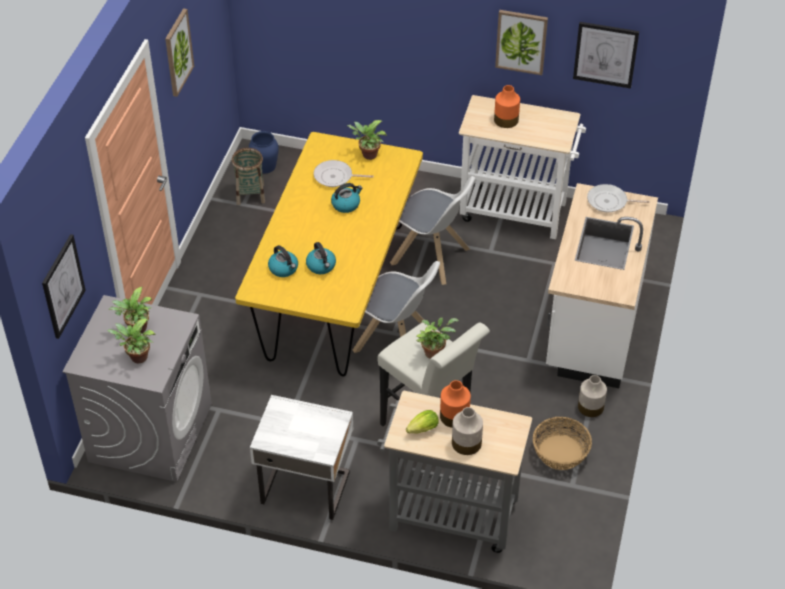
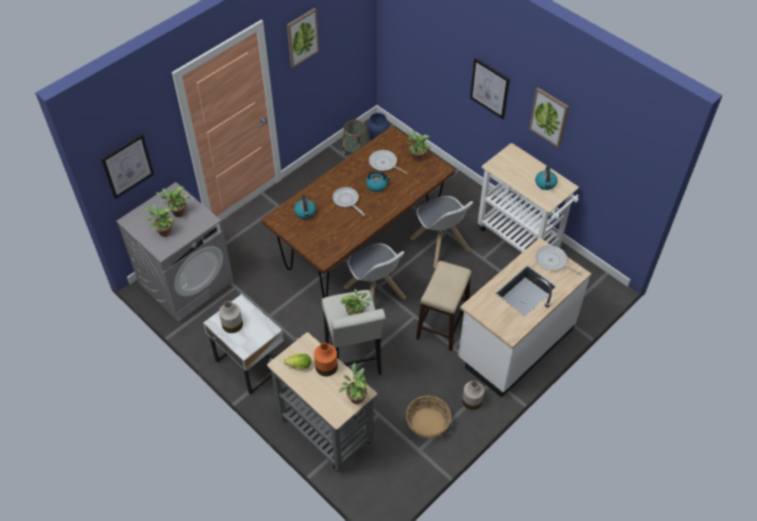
camera: 30 degrees right, 5 degrees up
(321, 266) = (330, 221): kettle -> kettle (545, 184)
(324, 235) = (347, 201): none -> frying pan
(337, 293) = (361, 243): yellow dining table -> brown dining table
(467, 443) = (320, 389): beige vase -> beige vase (232, 324)
(498, 340) = (442, 323): none -> stool
(506, 119) = (521, 170): orange vase -> none
(512, 431) = (355, 397): none -> potted plant
(605, 54) = (603, 150): picture -> picture (490, 88)

